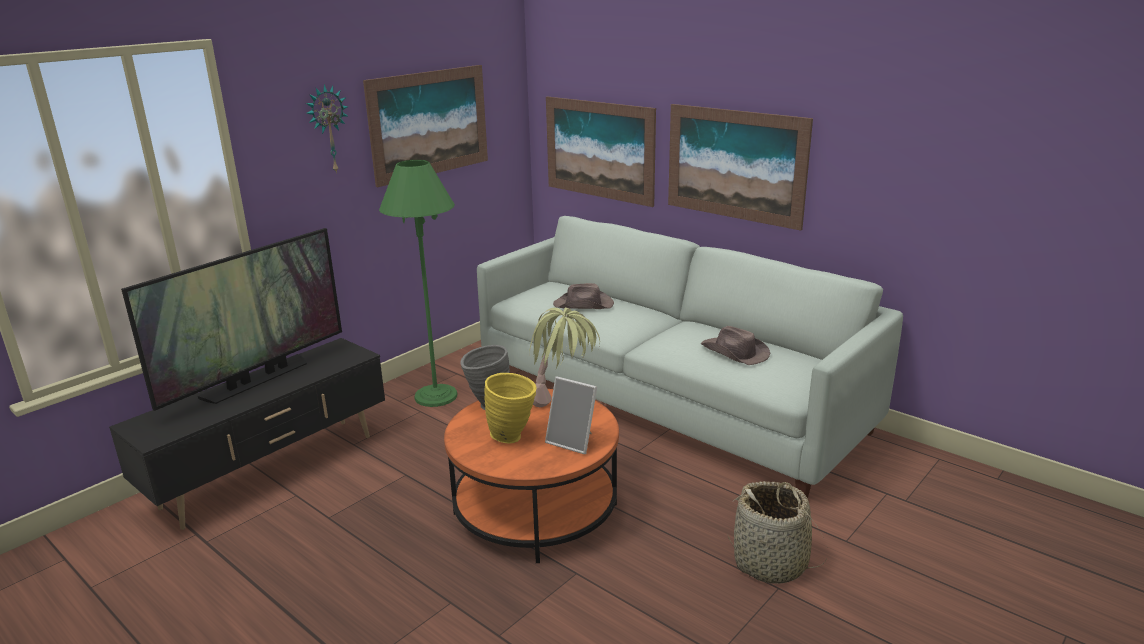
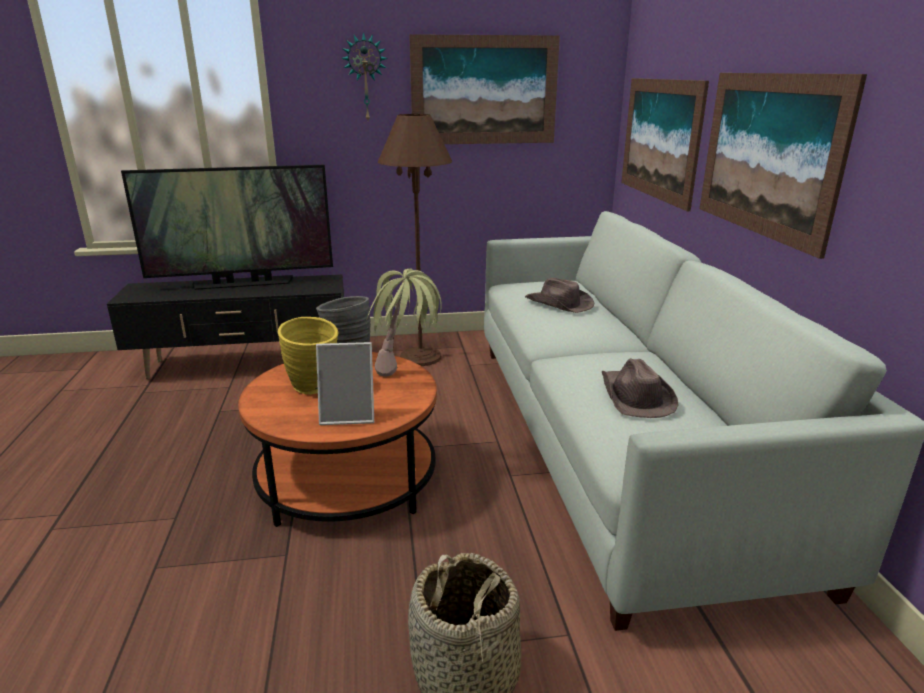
camera: 40 degrees right, 0 degrees up
(436, 396) = (420, 357): green floor lamp -> brown floor lamp
(573, 441) = (349, 415): picture frame -> picture frame turned 75 degrees counterclockwise

